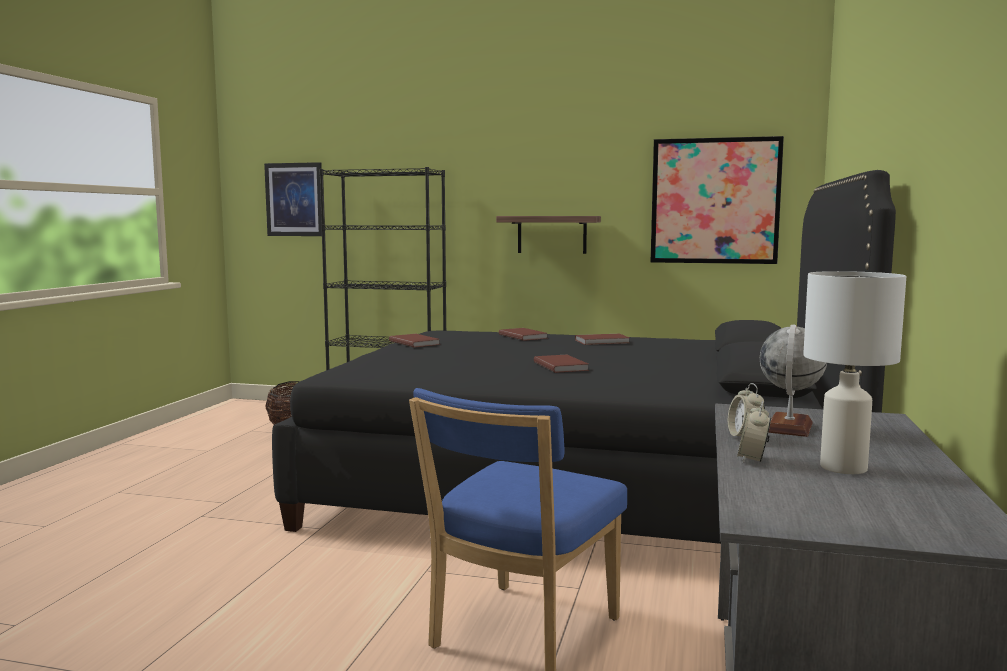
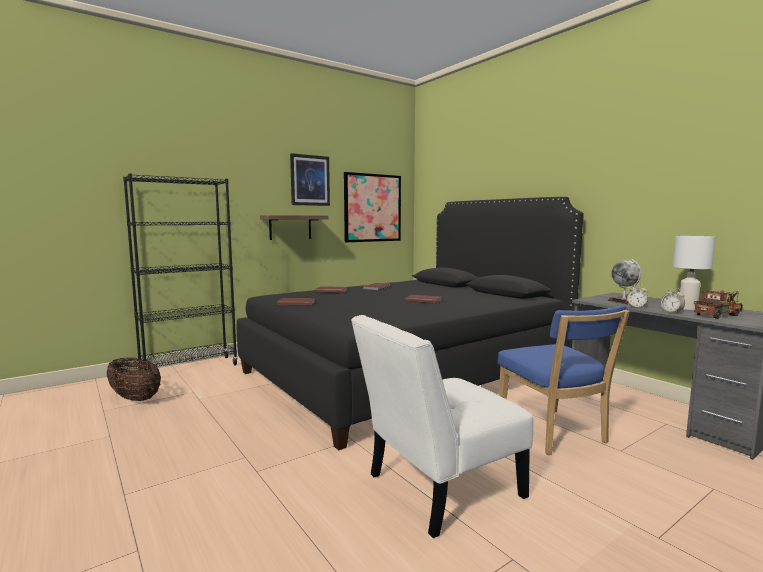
camera: 50 degrees left, 0 degrees up
(250, 602) = (437, 488): none -> white chair
(294, 199) = (68, 199): picture -> picture (310, 180)
(823, 492) = (719, 315): none -> toy truck

